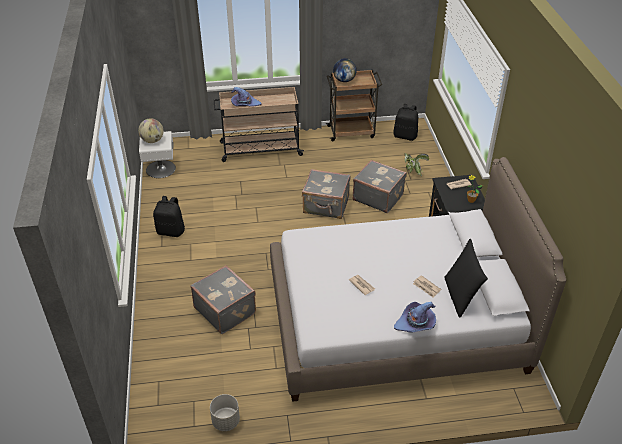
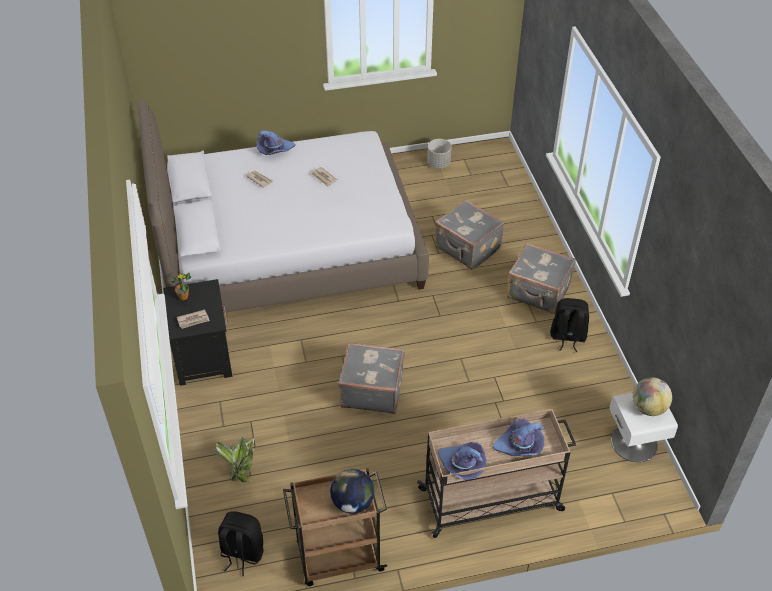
camera: 175 degrees right, 5 degrees up
(281, 98) = (462, 465): none -> purple hat
(378, 197) = (298, 411): grey suitcase -> grey suitcase (538, 293)
(460, 296) = (228, 174): black pillow -> none

